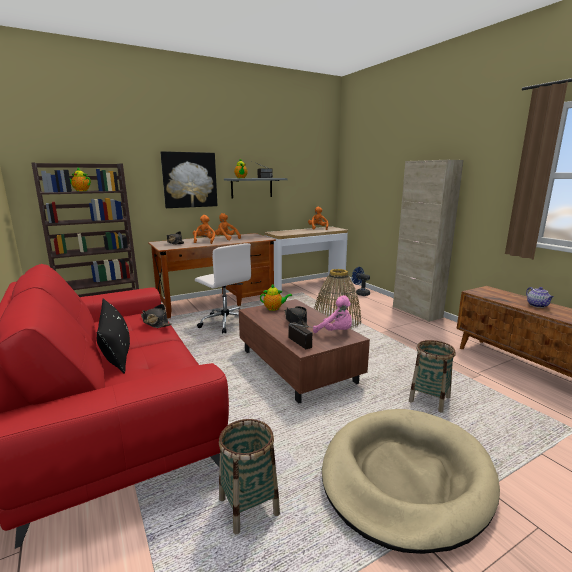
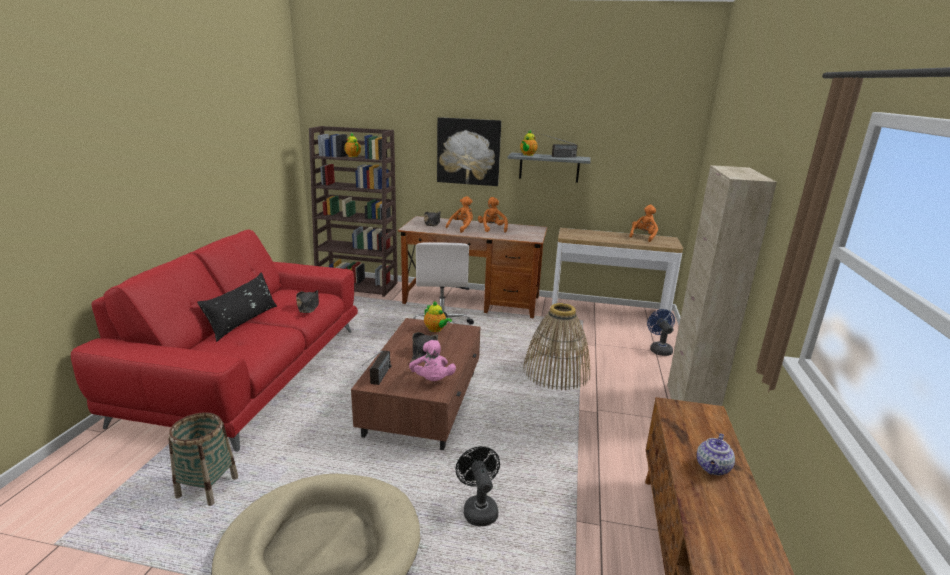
camera: 40 degrees right, 5 degrees up
(429, 399) = (478, 509): basket -> black fan

